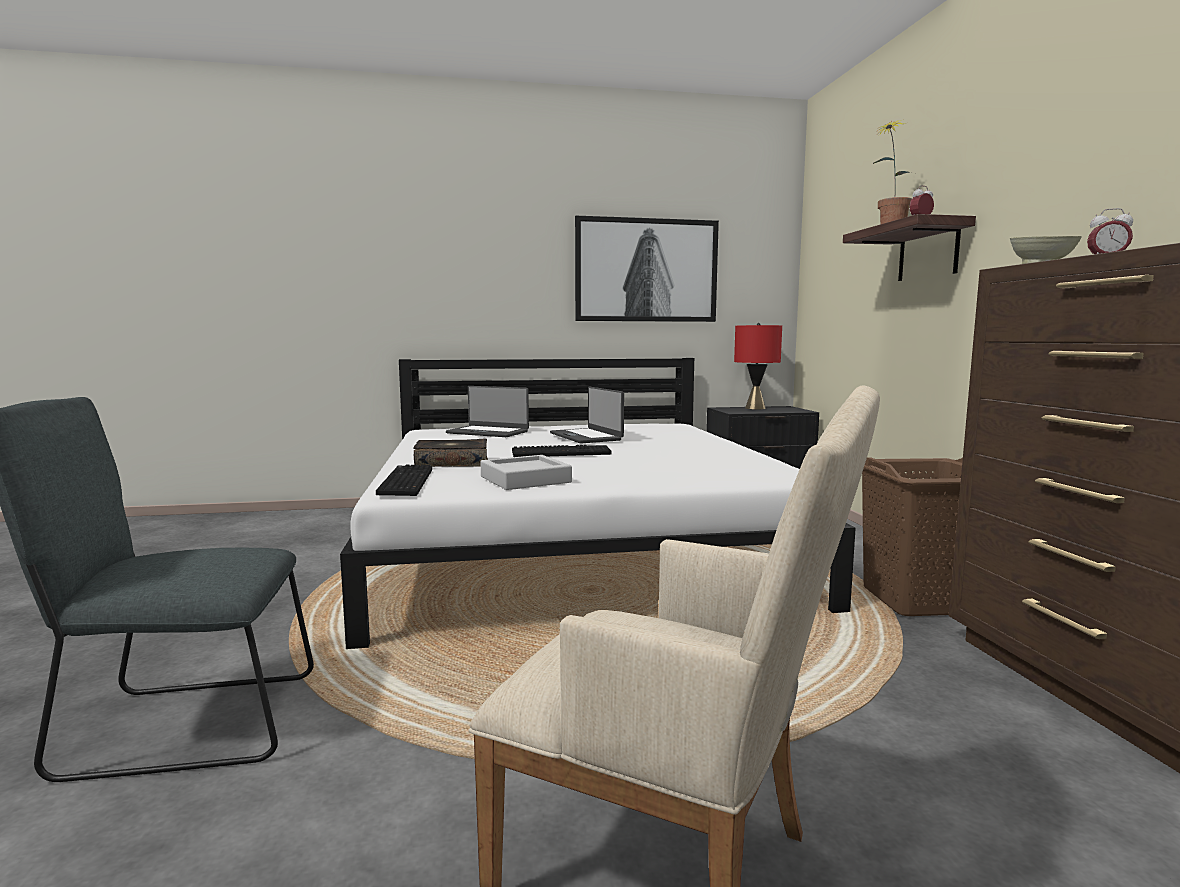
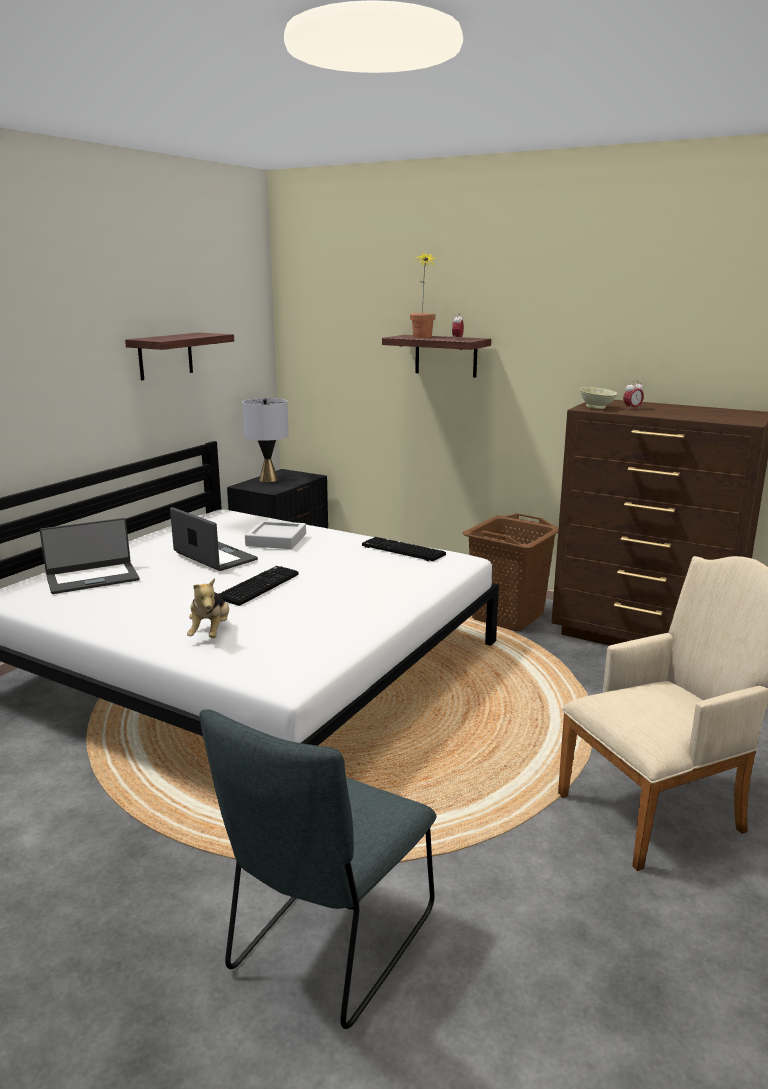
camera: 50 degrees left, 10 degrees up
(404, 482) = (256, 669): keyboard -> keyboard (401, 551)
(452, 463) = (210, 632): book -> plush toy
(525, 479) = (326, 627): grey tray -> grey tray (276, 540)
(586, 436) = (214, 557): laptop -> laptop turned 150 degrees counterclockwise
(646, 270) = (165, 356): picture -> shelf
(755, 408) = (268, 479): red table lamp -> grey table lamp

